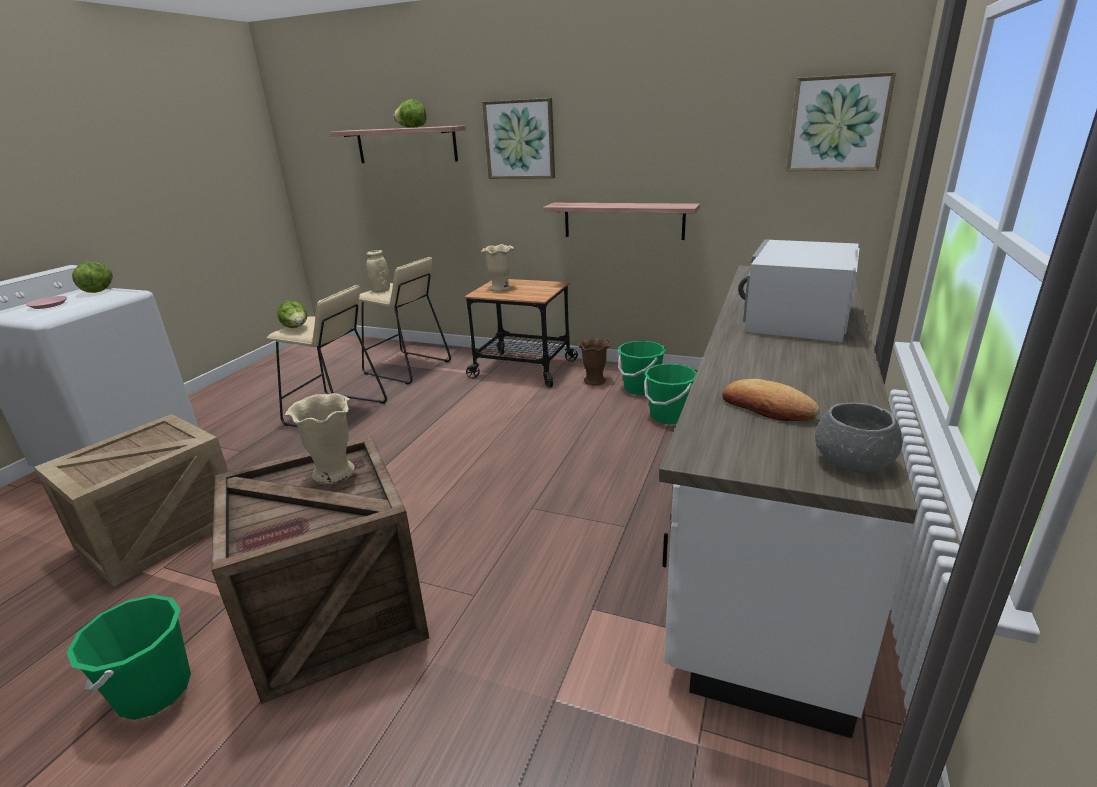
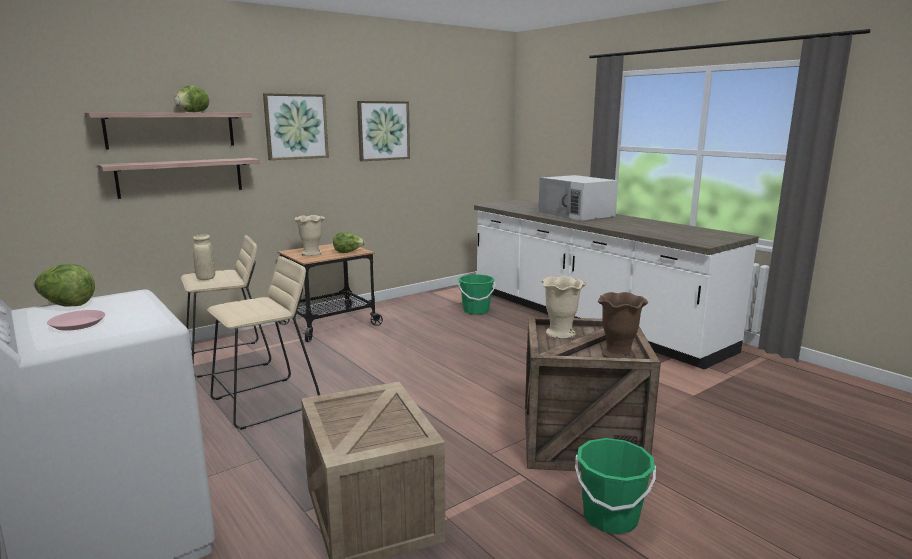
camera: 60 degrees left, 10 degrees down
(296, 328) = (244, 311): lettuce -> lettuce (348, 252)
(594, 381) = (394, 313): brown vase -> brown vase (617, 355)
(623, 220) = (378, 187): shelf -> shelf (181, 177)
(640, 388) = (428, 306): green bucket -> none
(767, 408) = (670, 232): bread -> none
(837, 124) = (487, 120): picture -> picture (383, 130)
(853, 461) = (723, 234): grey bowl -> none

